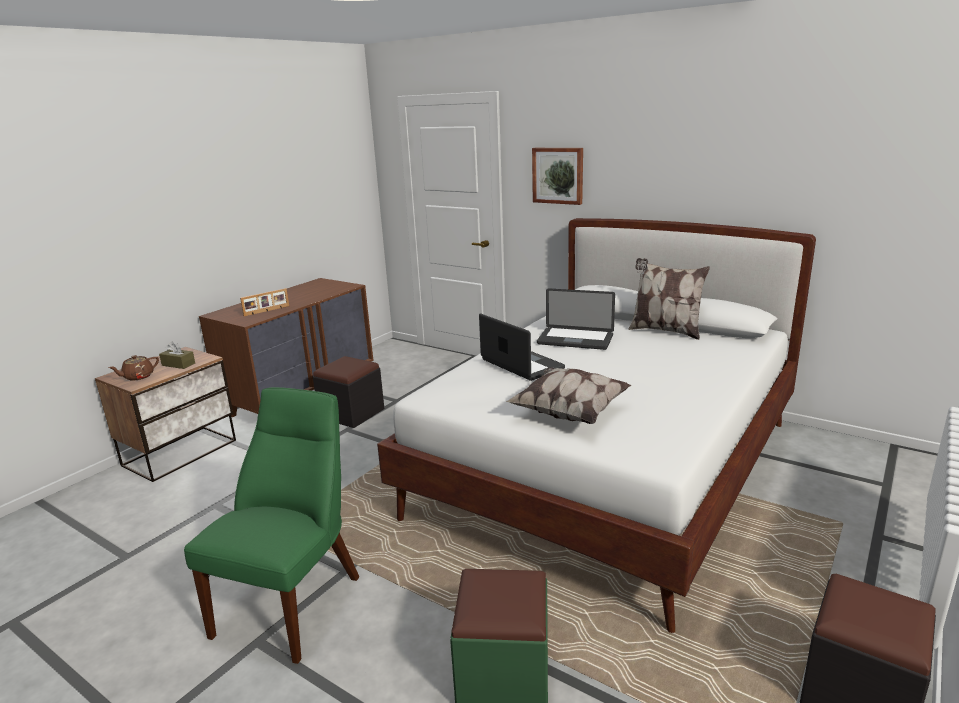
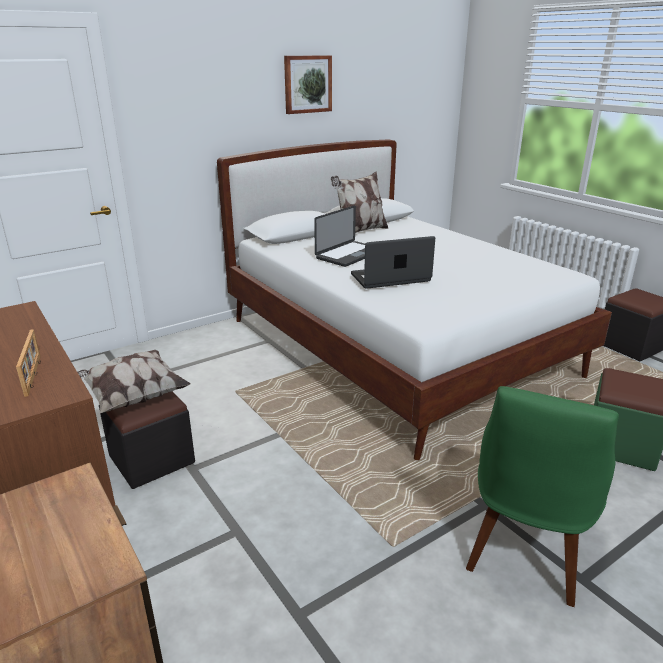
camera: 70 degrees left, 5 degrees up
(138, 377) = (69, 569): brown teapot -> none
(178, 364) = (63, 513): brown tissue box -> none
(293, 601) = (526, 547): green chair -> green chair turned 105 degrees counterclockwise
(558, 175) = (189, 114): picture -> picture (307, 84)
(569, 413) = (492, 282): pillow -> pillow (133, 396)

